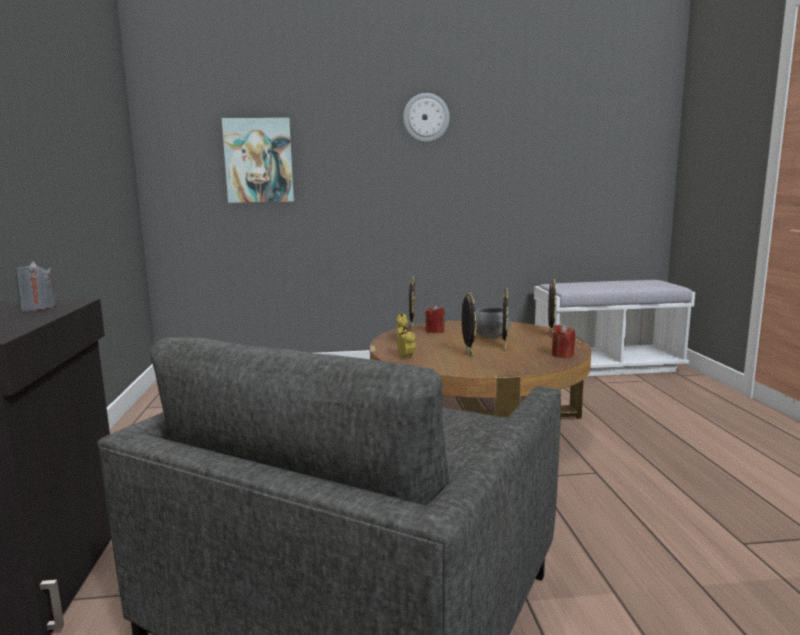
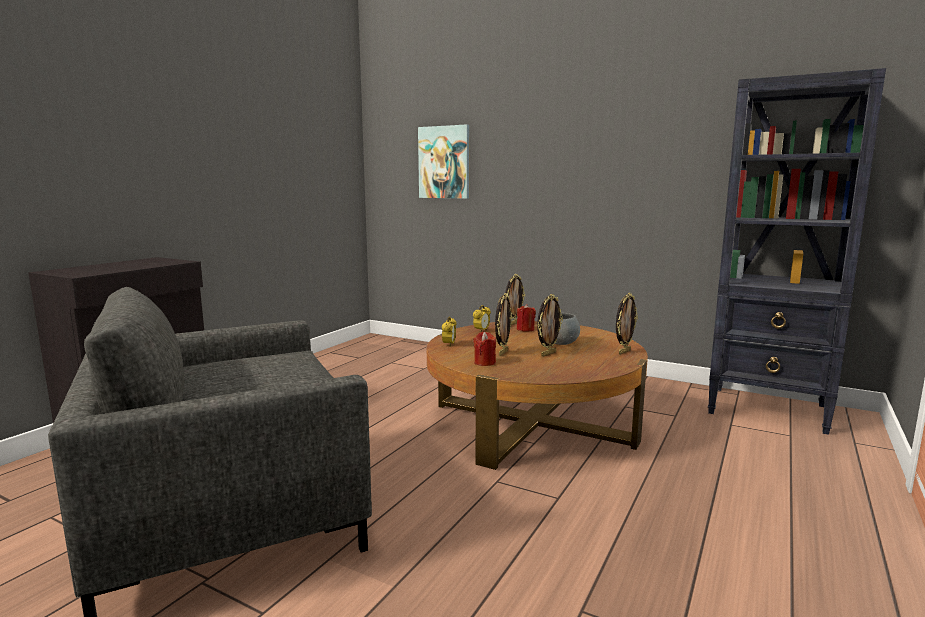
camera: 35 degrees right, 0 degrees up
(38, 308) = (155, 263): grey candle -> none
(426, 118) = (588, 118): wall clock -> none
(562, 355) = (583, 371): red candle -> red candle (484, 362)
(606, 366) = (768, 409): white bench -> black bookcase

